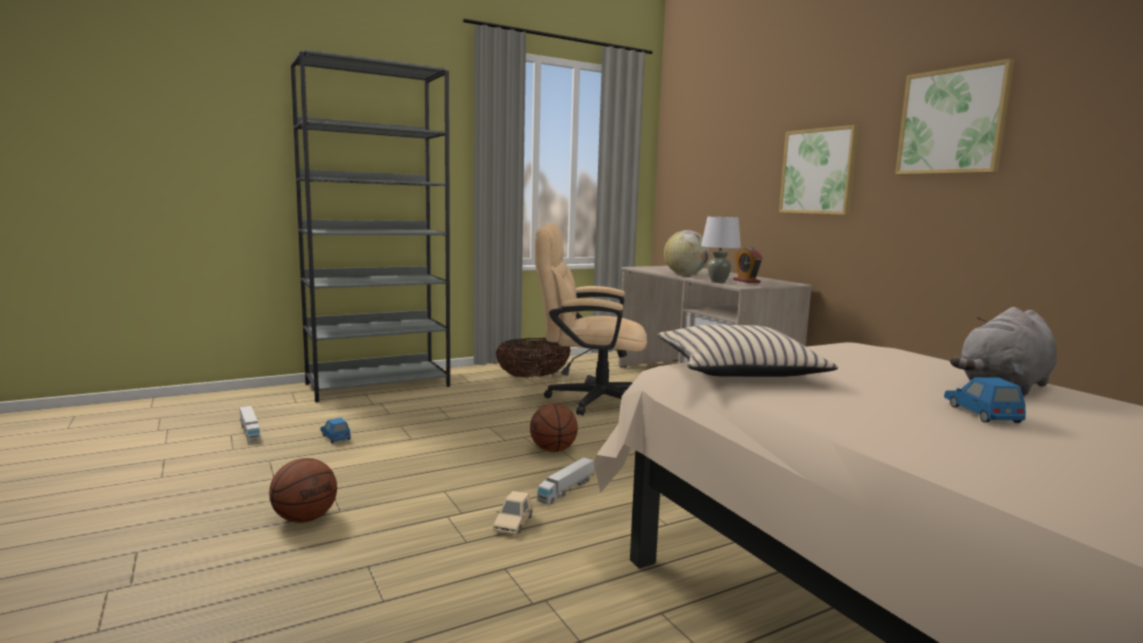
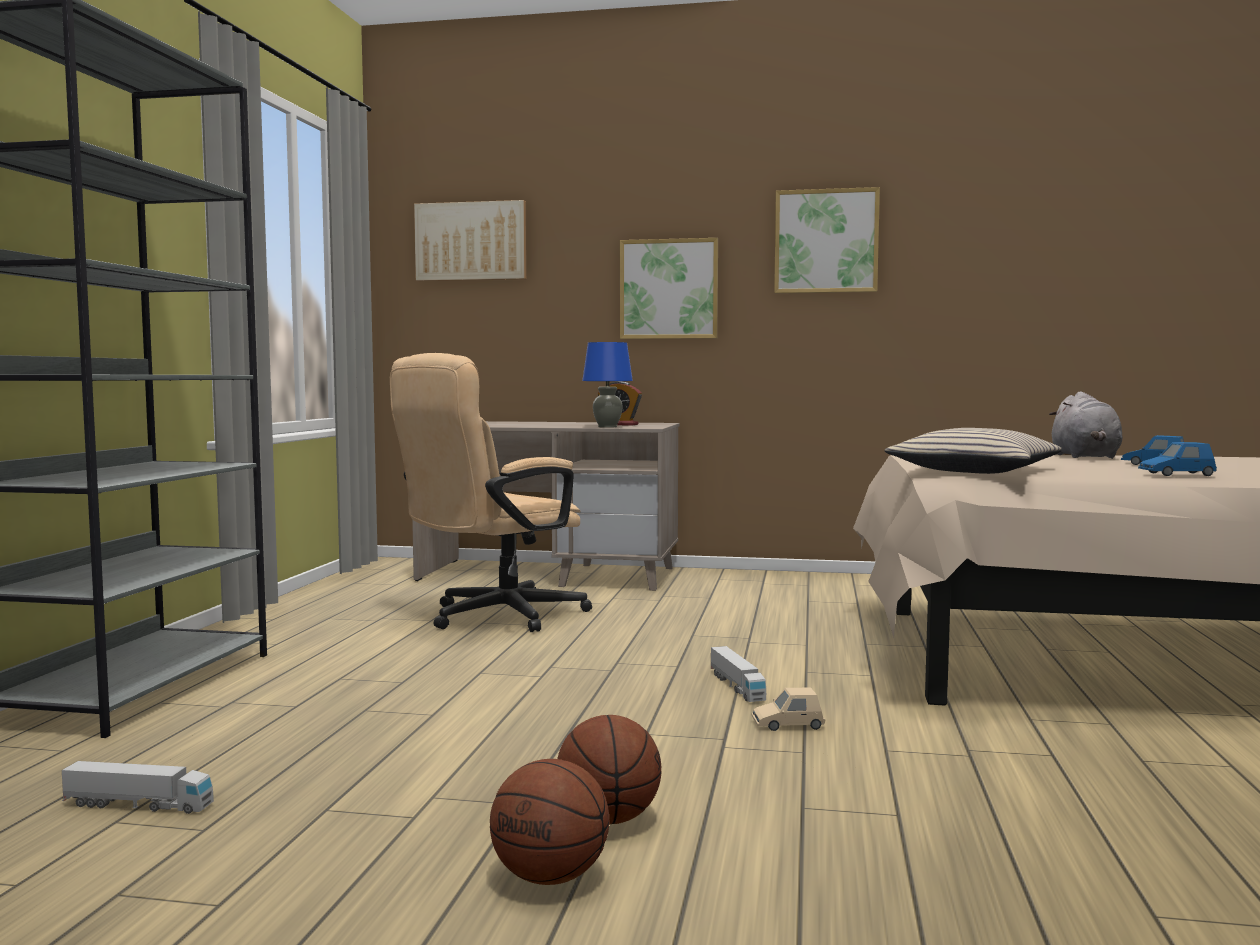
camera: 50 degrees left, 5 degrees down
(335, 437) = (320, 753): blue toy car -> blue toy car (1176, 474)
(513, 524) = (788, 724): beige toy car -> beige toy car turned 120 degrees clockwise
(533, 377) = (346, 616): basket -> none
(553, 450) = (618, 666): basketball -> basketball (551, 877)
(685, 274) = (531, 425): globe -> none
(704, 138) = (471, 241): none -> picture
(718, 282) = (607, 427): grey table lamp -> blue table lamp

